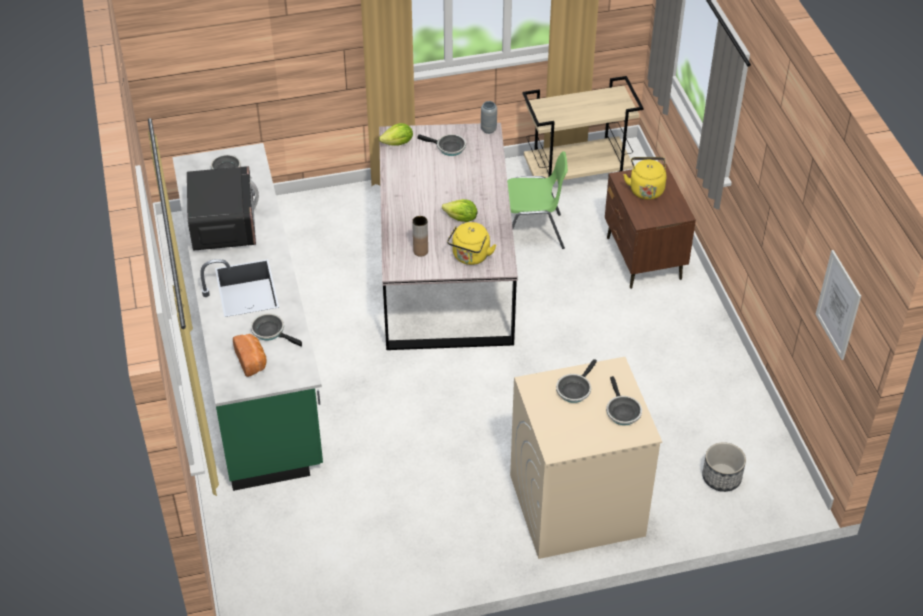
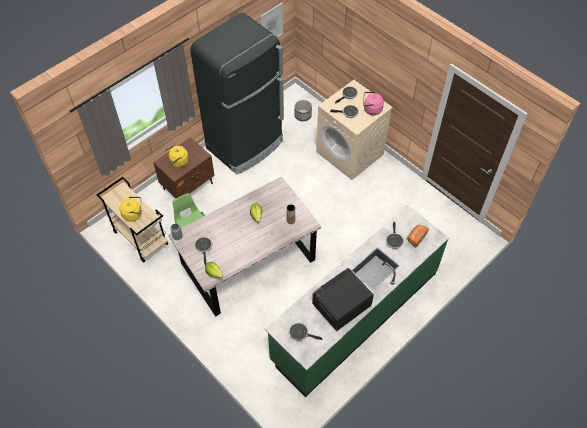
camera: 120 degrees left, 10 degrees up
(470, 257) = (281, 199): yellow kettle -> yellow kettle (133, 214)
(560, 427) = (371, 110): none -> pink kettle
(693, 362) = (245, 145): none -> black fridge

